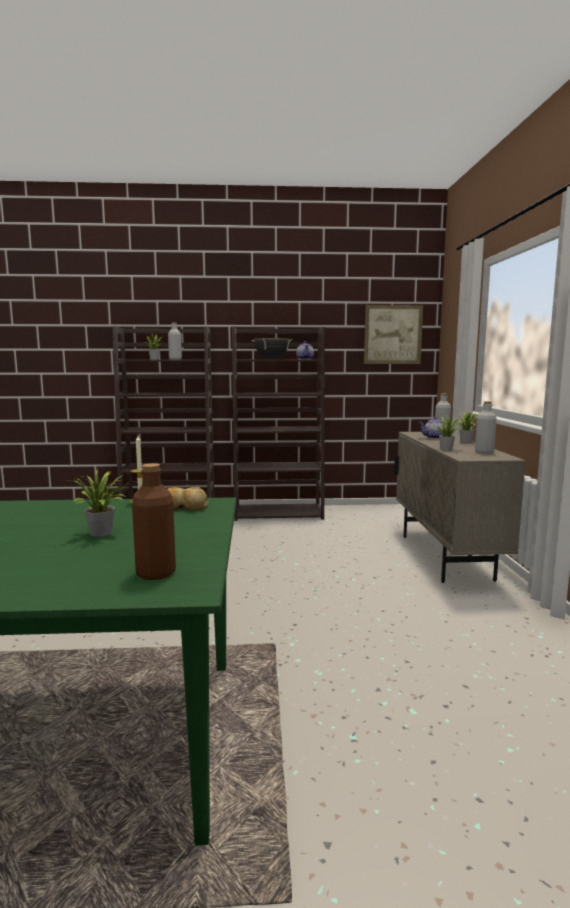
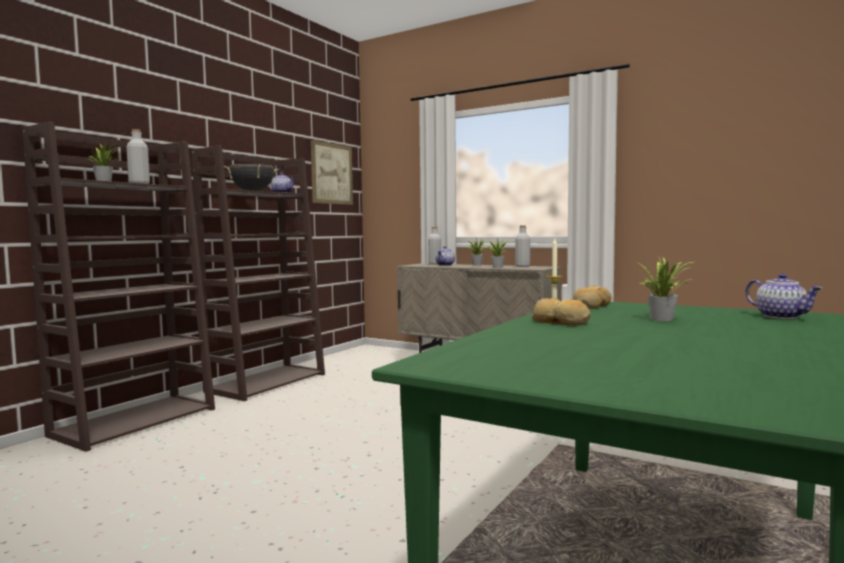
camera: 55 degrees left, 5 degrees down
(66, 510) = (561, 322): none -> bread
(156, 573) = (782, 316): brown bottle -> teapot

